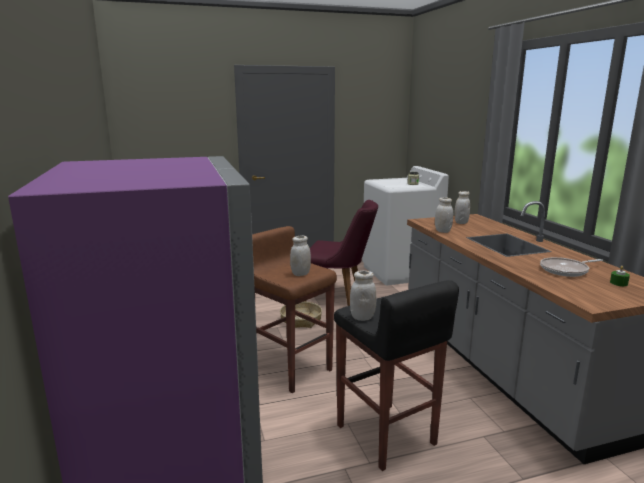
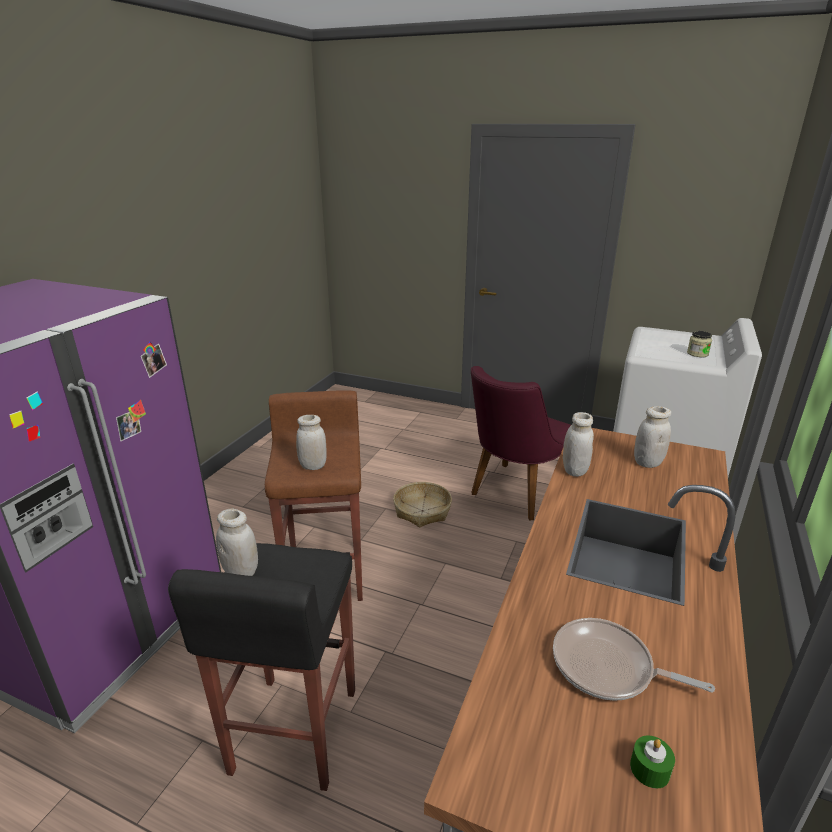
camera: 40 degrees right, 10 degrees up
(338, 296) = (513, 495): purple chair -> purple chair turned 75 degrees clockwise

